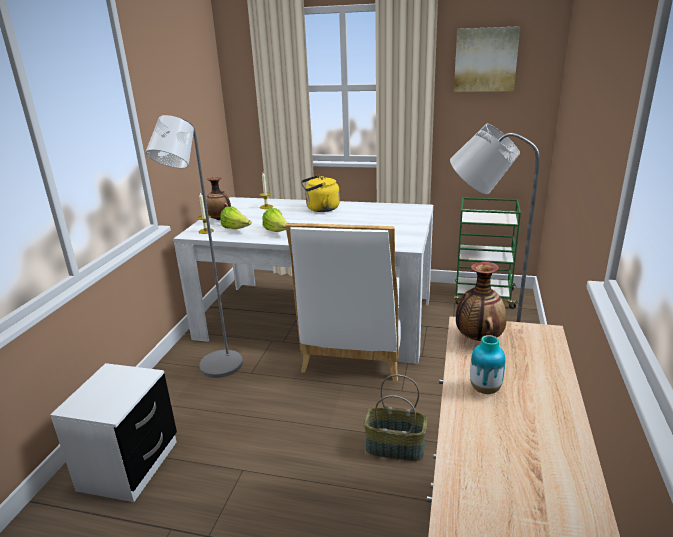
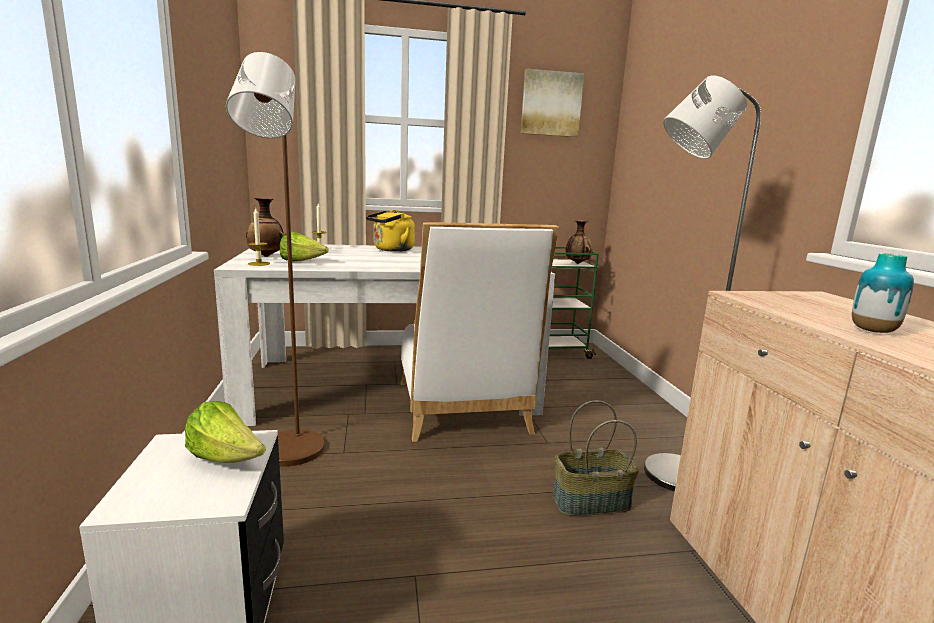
camera: 25 degrees left, 10 degrees down
(216, 369) = (288, 456): grey floor lamp -> brown floor lamp
(277, 231) = (361, 263): lettuce -> lettuce (226, 459)
(478, 338) = (774, 301): vase -> vase (577, 263)

